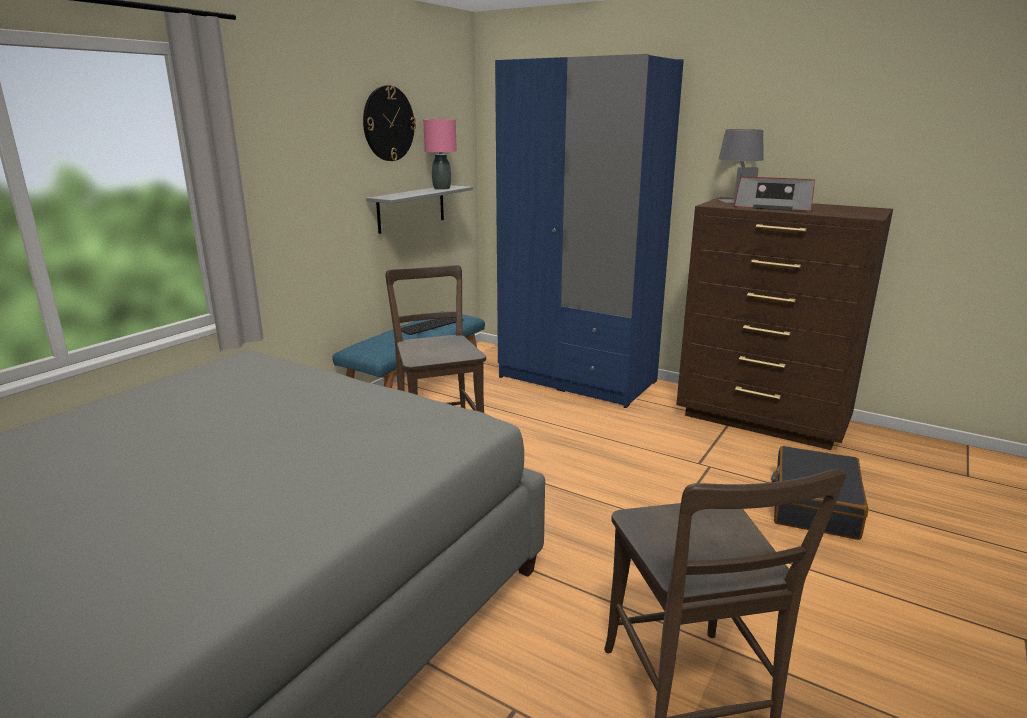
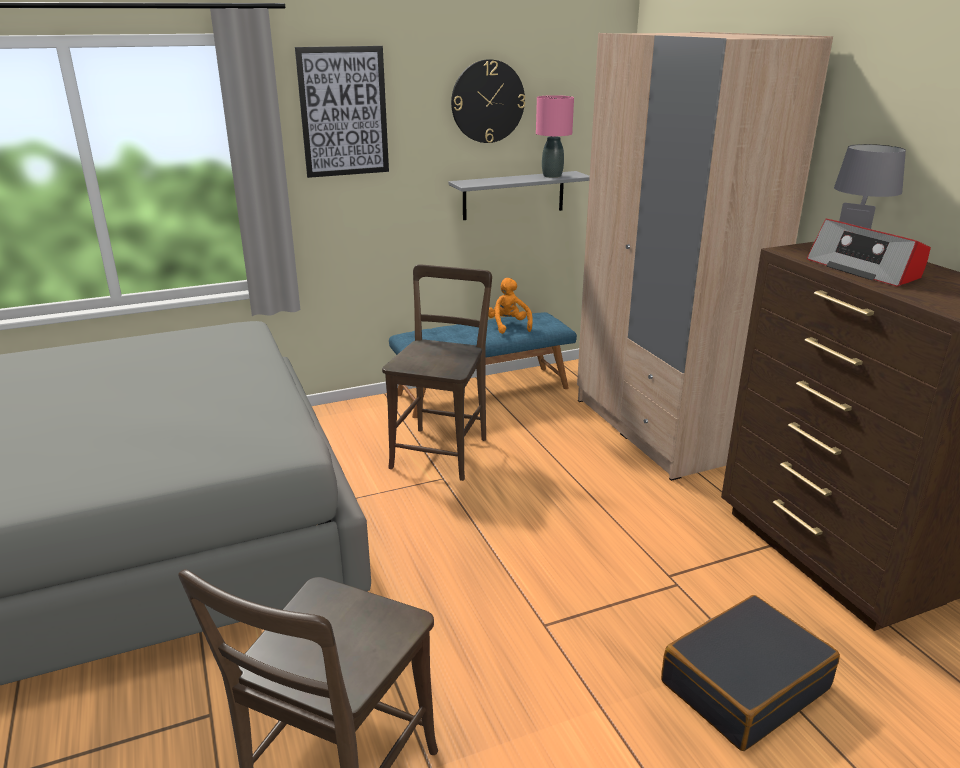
camera: 35 degrees right, 5 degrees up
(280, 131) = (343, 112): none -> picture
(431, 324) = (508, 326): keyboard -> orange plush toy
(577, 379) = (660, 428): blue wardrobe -> beige wardrobe

